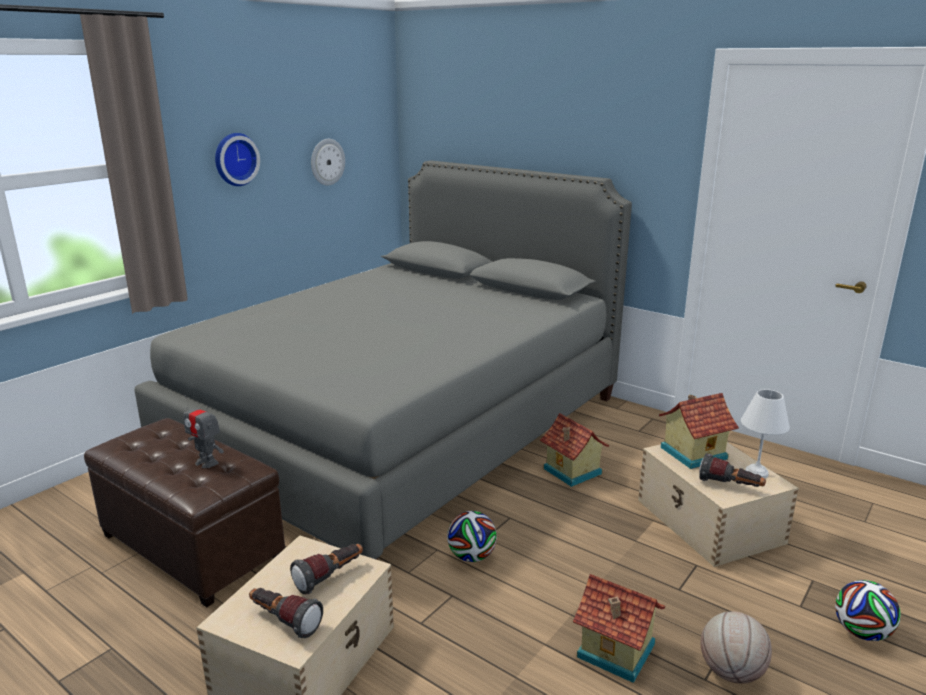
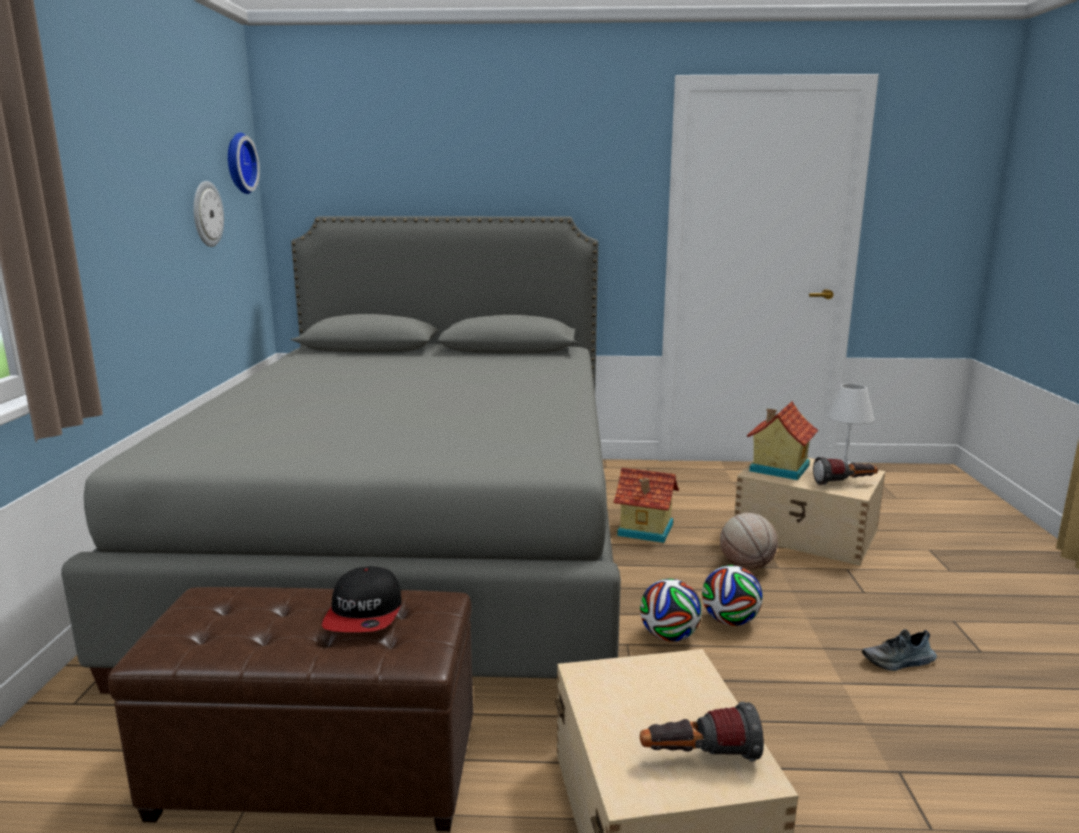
camera: 35 degrees left, 5 degrees down
(206, 462) = (365, 613): toy robot -> cap
(234, 159) = (118, 196): wall clock -> wall clock (238, 163)
(330, 577) = (667, 689): flashlight -> none
(615, 652) = (898, 662): toy house -> shoe
(730, 672) = (986, 637): basketball -> basketball (746, 566)
(861, 632) = (1006, 573): football -> football (730, 621)

